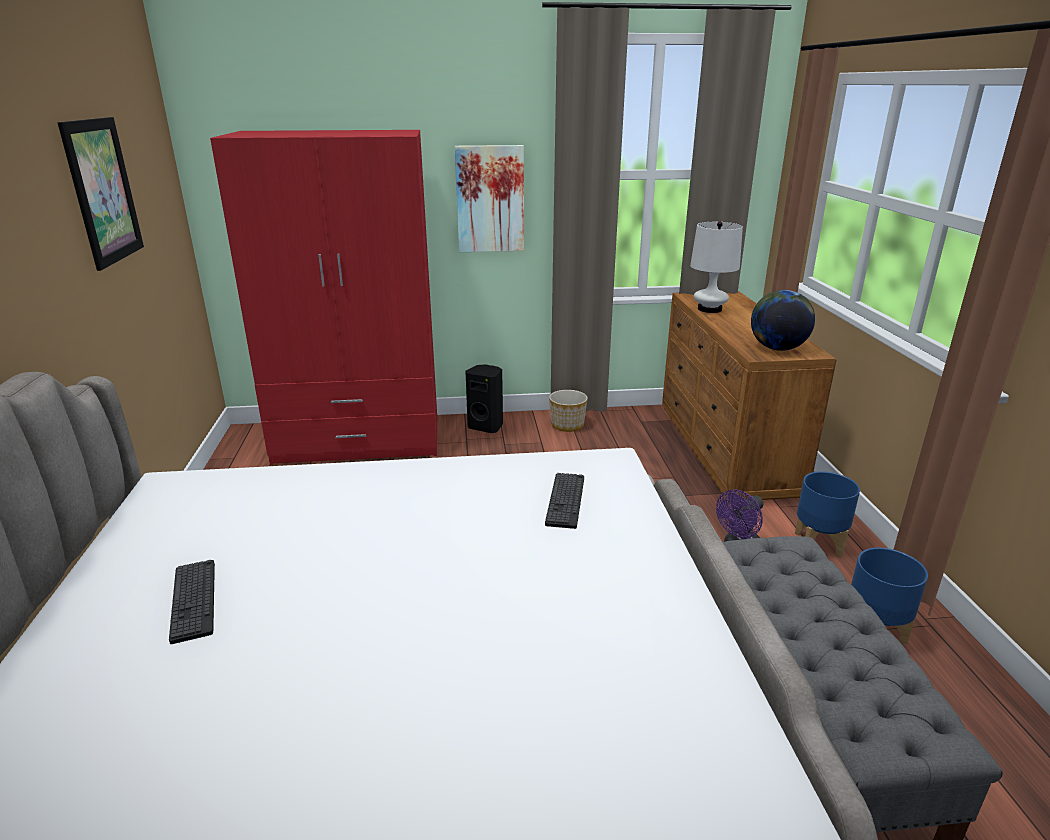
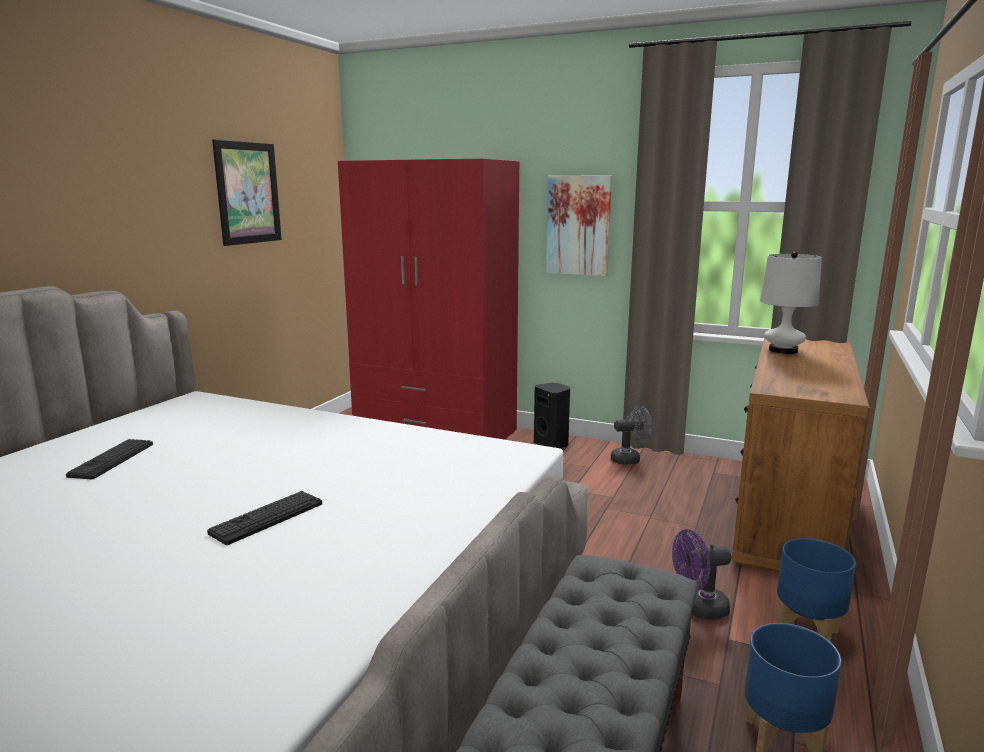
camera: 30 degrees right, 10 degrees down
(565, 500) = (438, 469): keyboard -> keyboard (267, 518)
(566, 425) = (630, 459): planter -> grey fan
(777, 348) = (805, 388): globe -> none

